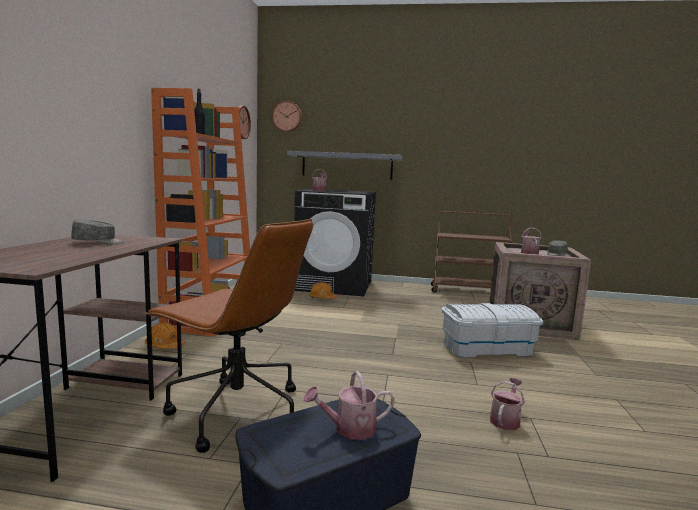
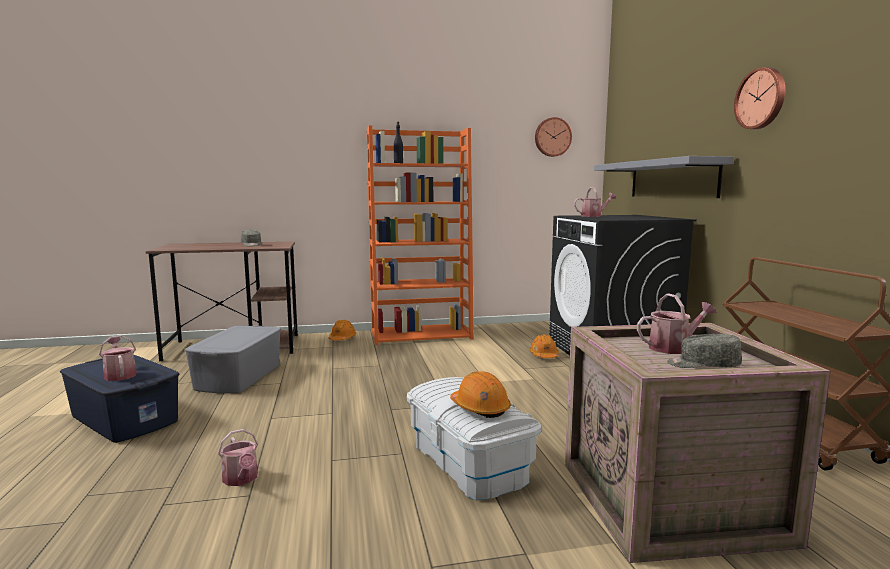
camera: 70 degrees right, 0 degrees up
(235, 412) = (238, 377): brown office chair -> grey storage box
(287, 116) = (625, 118): wall clock -> wall clock (761, 99)
(505, 420) = (241, 479): watering can -> watering can turned 45 degrees clockwise
(509, 307) = (480, 408): none -> orange hard hat

